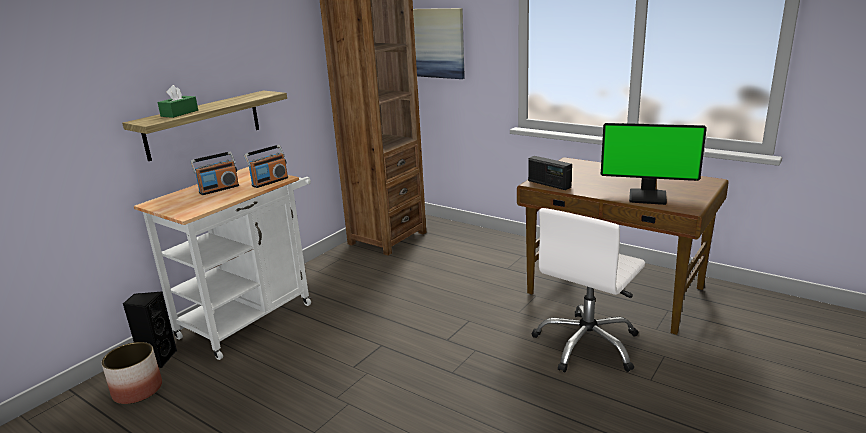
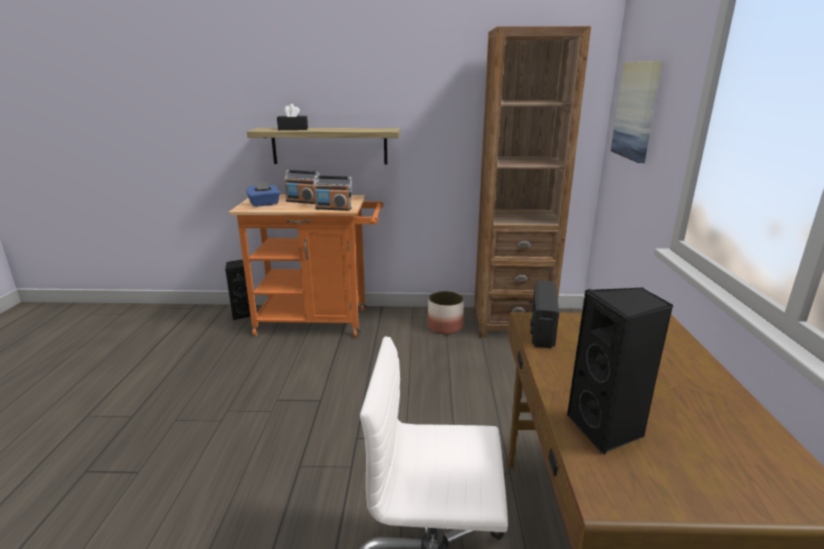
camera: 55 degrees right, 0 degrees up
(138, 391) = (203, 325): planter -> planter (445, 327)
(179, 113) = (293, 129): green tissue box -> black tissue box
(190, 204) = (264, 204): none -> blue tissue box
(252, 316) = (319, 322): white cart -> orange cart
(648, 196) = (607, 430): monitor -> black speaker

